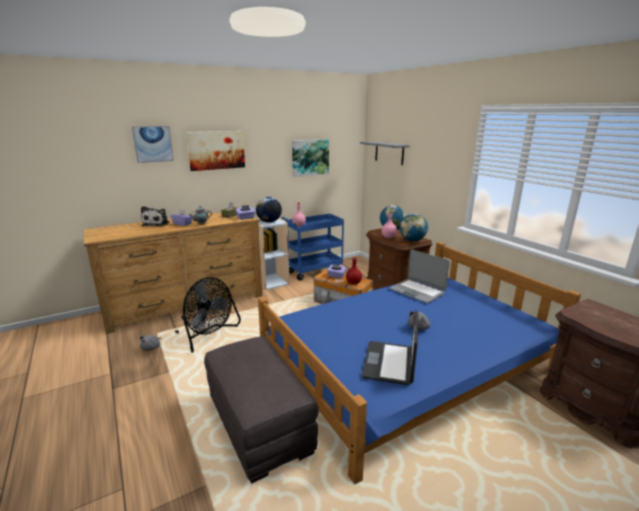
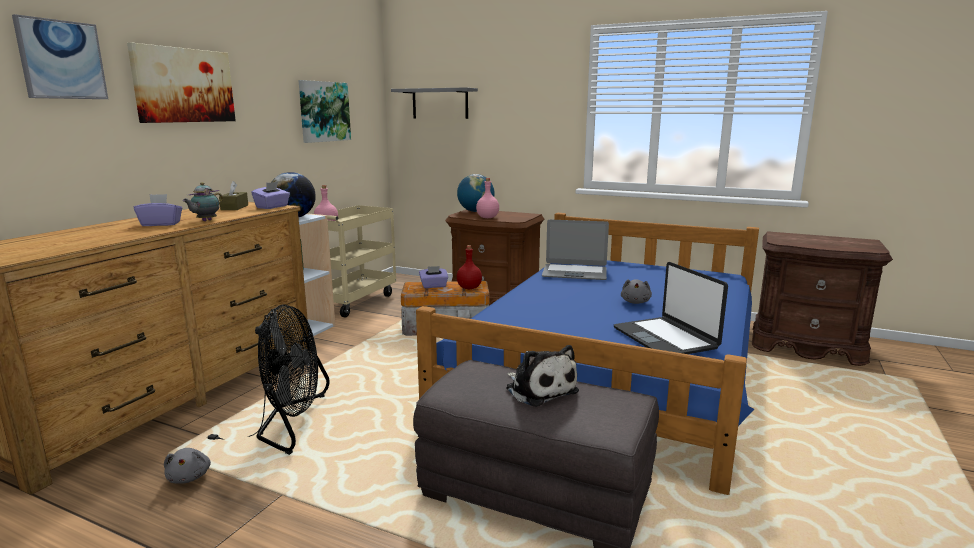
camera: 35 degrees left, 5 degrees down
(157, 224) = (98, 230): plush toy -> plush toy (539, 389)
(313, 272) = (353, 304): blue cart -> beige cart
(412, 240) = (522, 216): globe -> none

